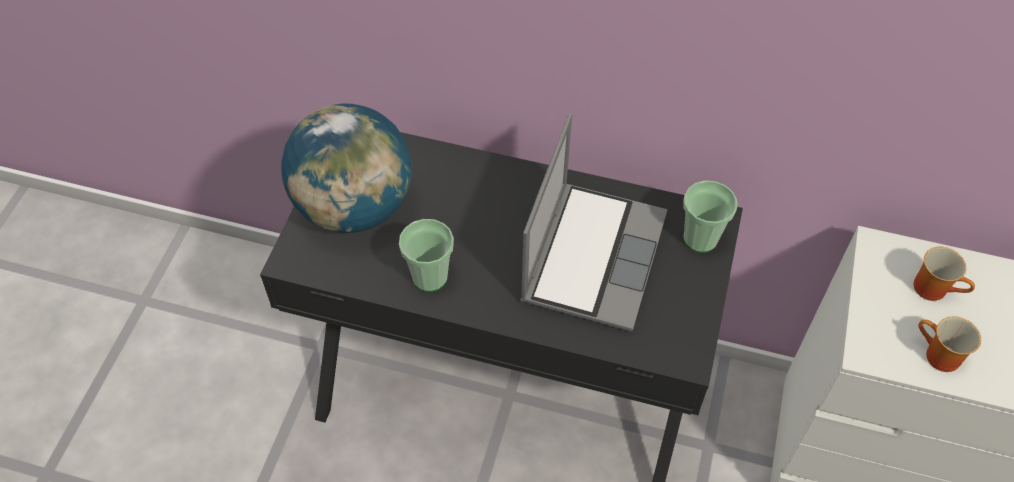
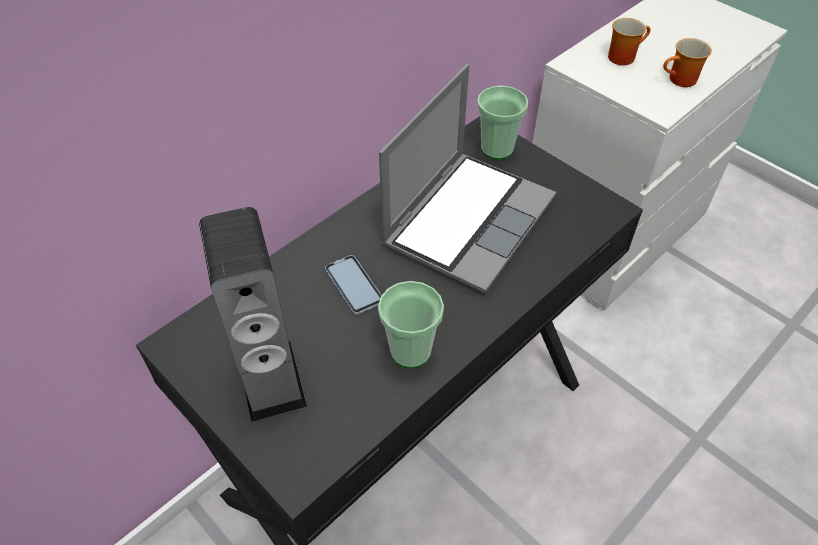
camera: 60 degrees left, 5 degrees down
(354, 207) = (271, 379): globe -> speaker
(468, 211) = (354, 285): none -> phone
(592, 255) = (468, 220): laptop -> laptop turned 75 degrees clockwise

